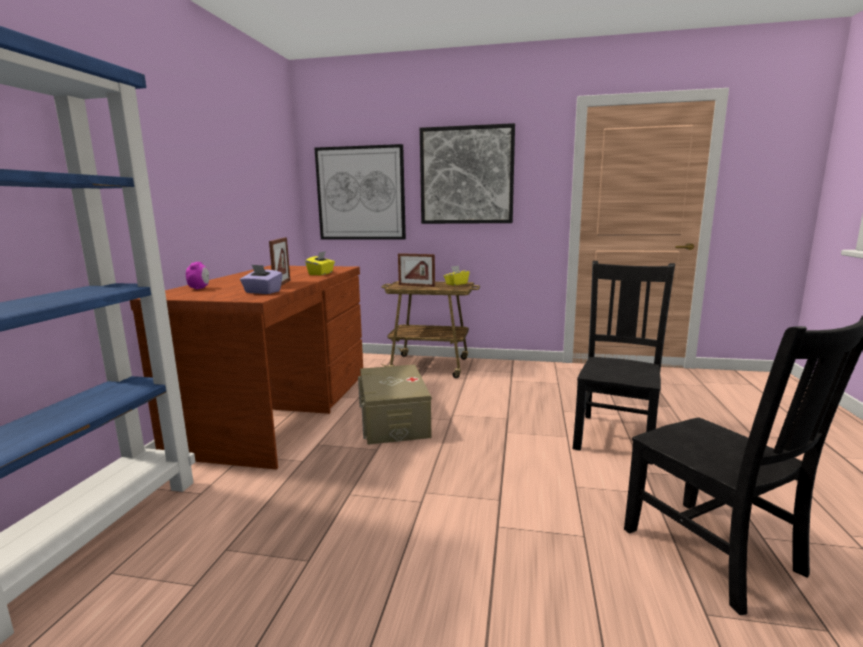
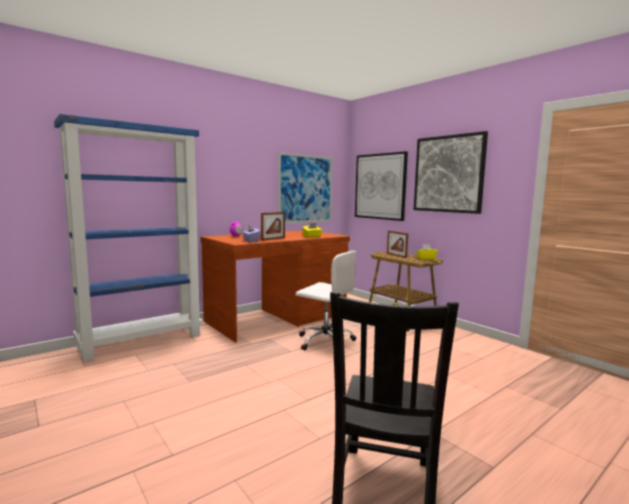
camera: 40 degrees right, 5 degrees down
(258, 199) = (305, 189): none -> picture
(394, 420) = (324, 341): beige storage box -> white office chair
(616, 435) = (458, 404): black chair -> none

